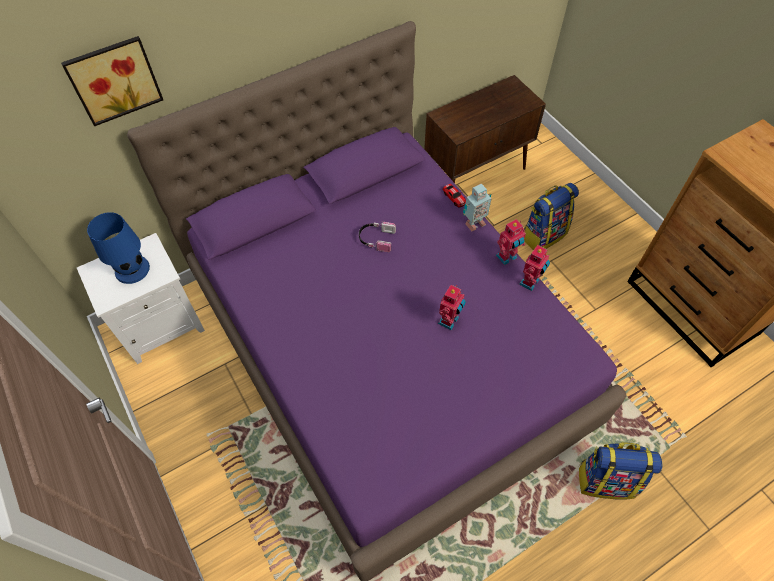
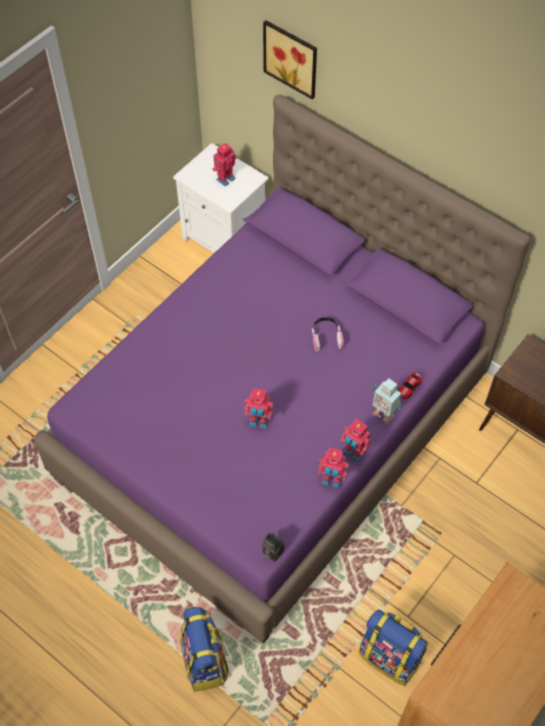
camera: 70 degrees right, 0 degrees up
(132, 269) = (224, 178): blue table lamp -> toy robot
(543, 235) = (488, 539): backpack -> backpack (390, 656)
(592, 352) = (271, 552): none -> camera

